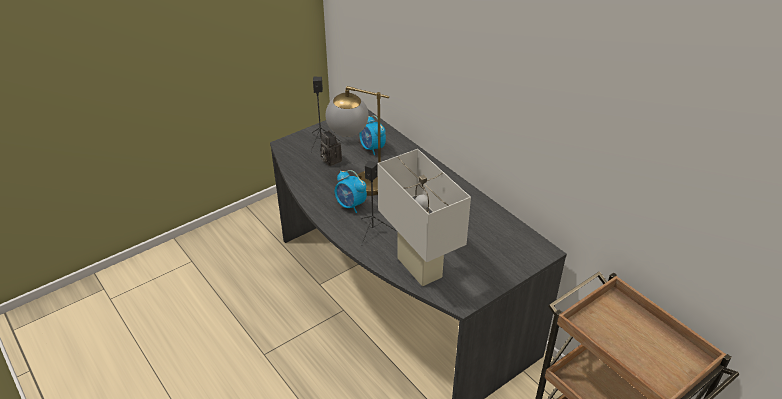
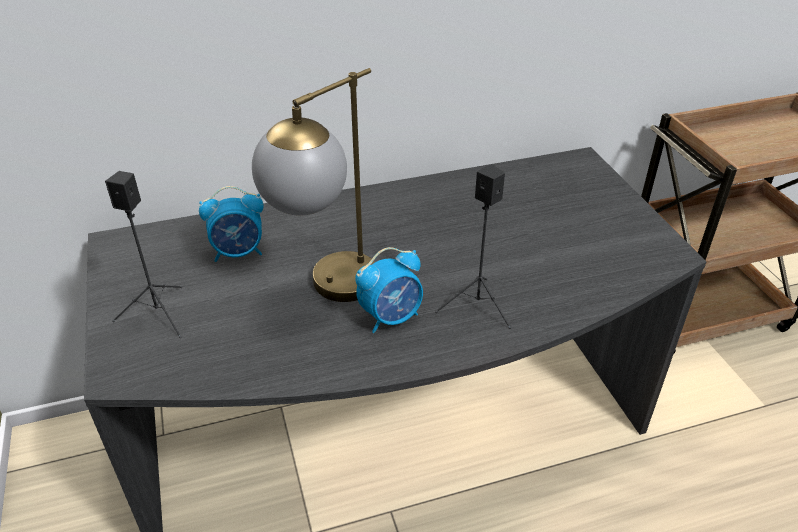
camera: 70 degrees left, 0 degrees up
(330, 160) = (231, 315): camera -> none
(419, 267) = (587, 275): white table lamp -> none

